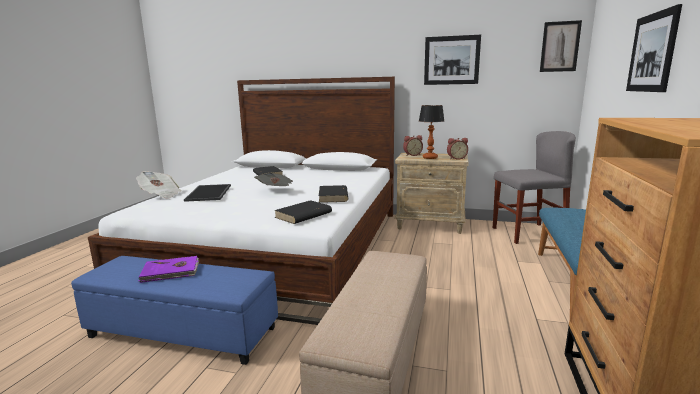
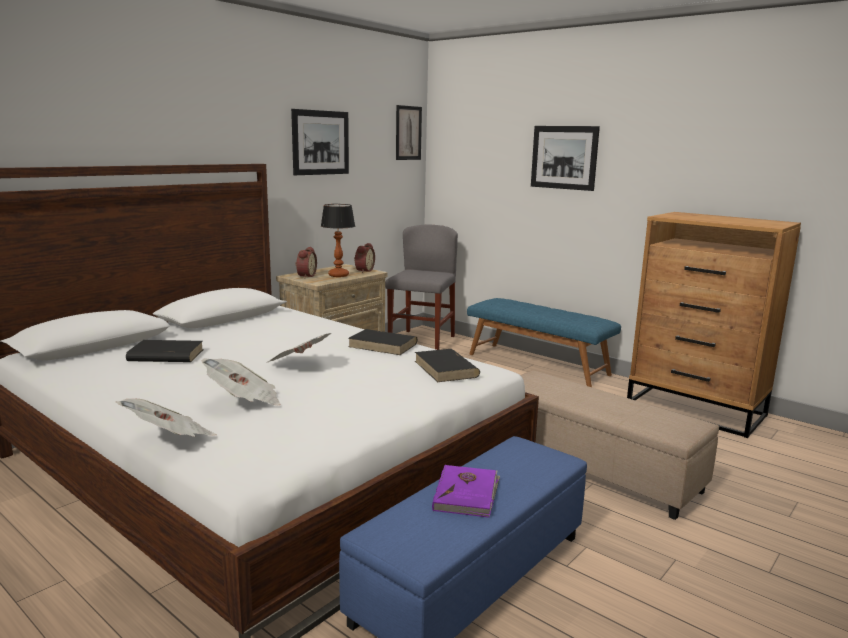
camera: 65 degrees left, 0 degrees up
(209, 193) = (244, 400): tray -> newspaper

